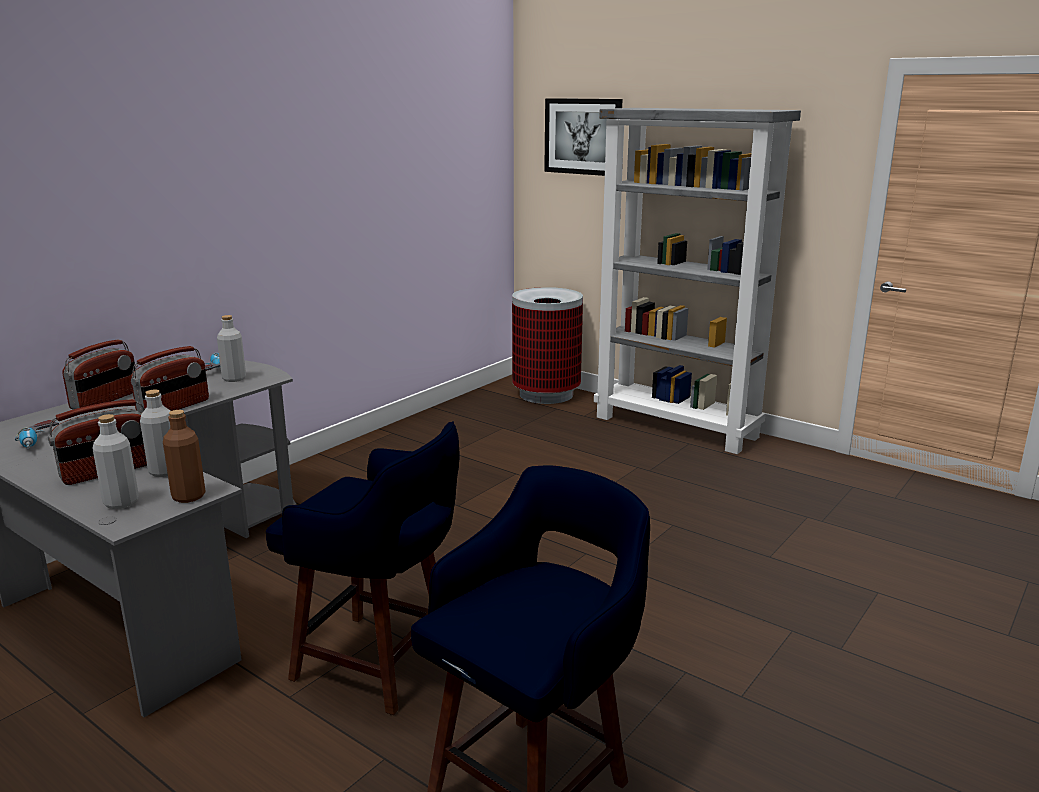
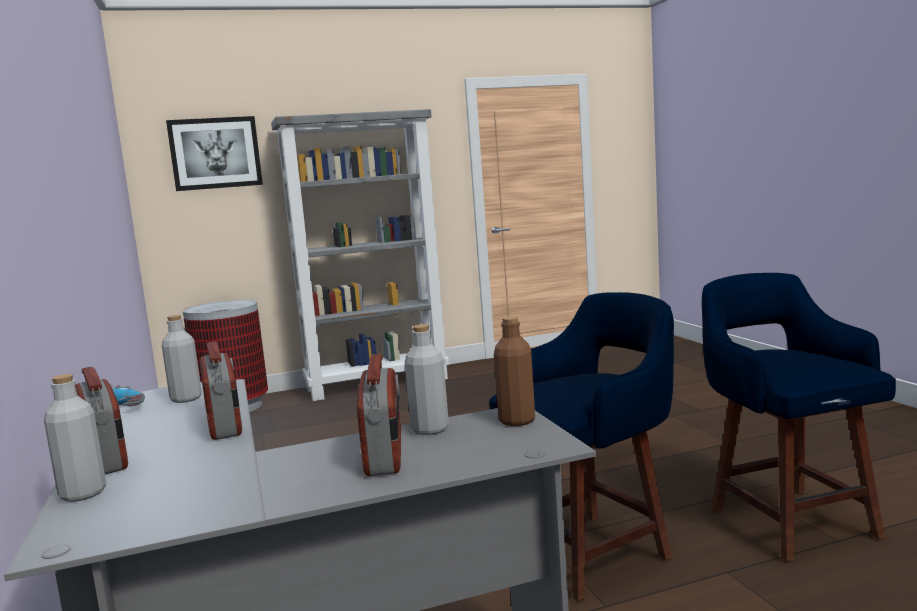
camera: 55 degrees left, 10 degrees down
(39, 442) = (196, 494): power drill -> none
(121, 502) = (495, 446): grey bottle -> grey bottle (83, 494)

